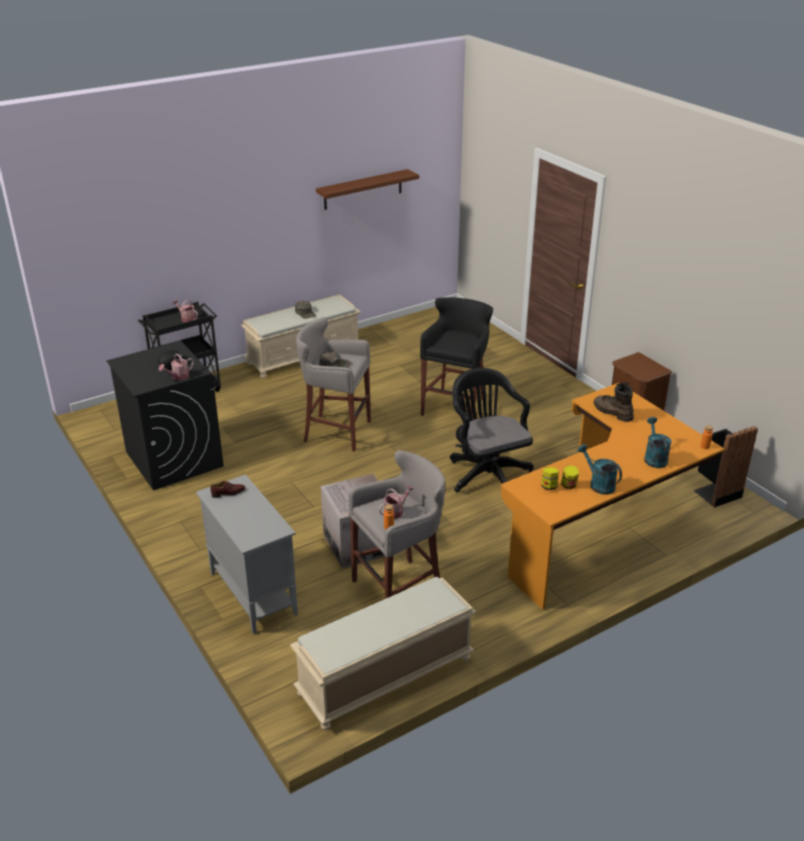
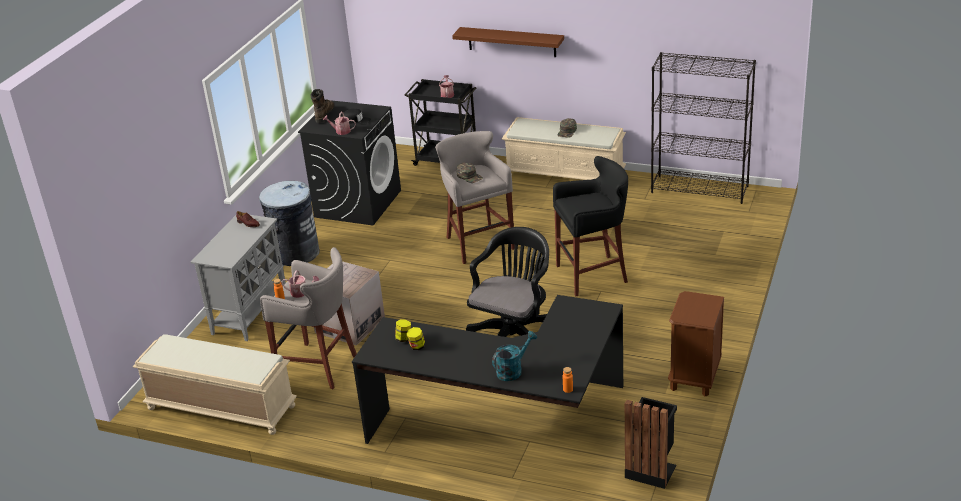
camera: 55 degrees right, 0 degrees up
(195, 525) = (295, 253): none -> grey trash can
(363, 189) = (657, 28): brown shelf -> brown shelf (512, 42)
(413, 323) = (700, 189): none -> black bookcase
(598, 484) = (435, 359): turquoise watering can -> none
(604, 531) = (507, 430): orange desk -> black desk
(612, 412) = (562, 321): brown boot -> brown boot (324, 114)

